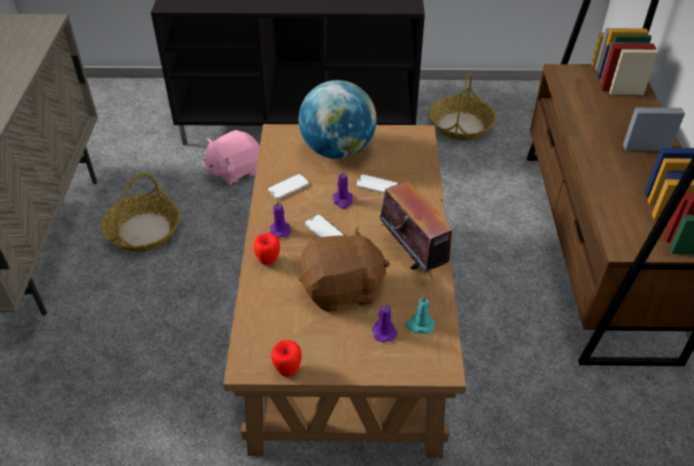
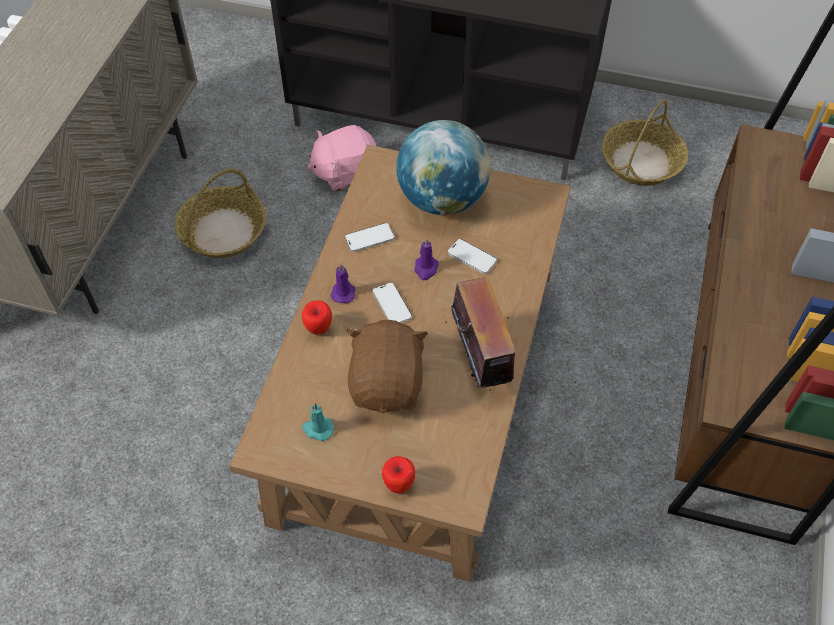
camera: 15 degrees right, 10 degrees up
(287, 370) = (299, 466): apple -> apple (399, 485)
(342, 290) = (388, 384): brown plush toy -> brown plush toy turned 90 degrees counterclockwise
(383, 331) = (416, 445): purple candle -> none
(419, 325) = (457, 447): turquoise candle -> turquoise candle (317, 429)

